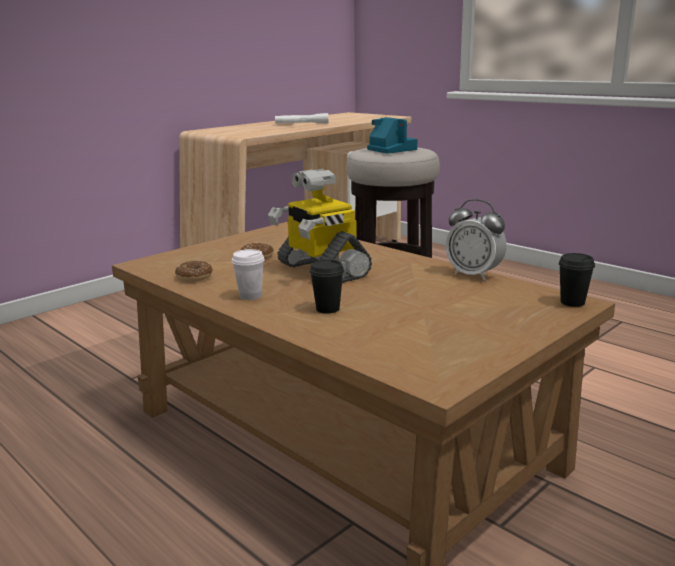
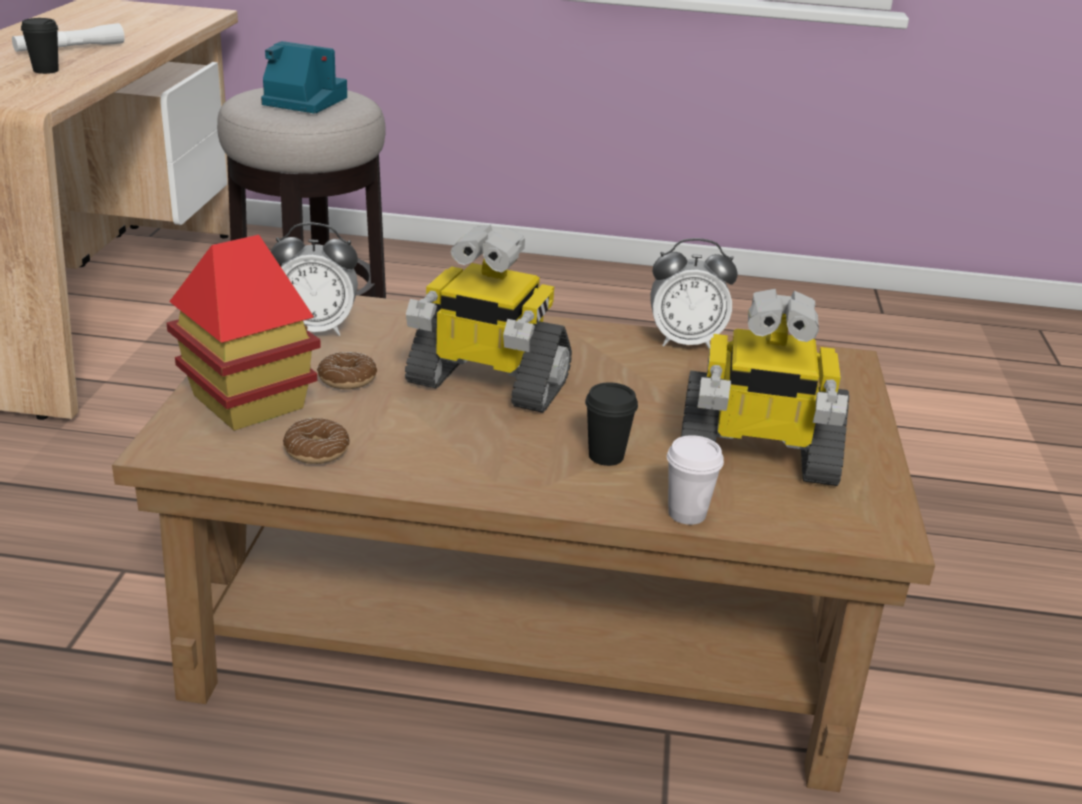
camera: 40 degrees left, 10 degrees up
(200, 256) = (247, 401): none -> toy house
(250, 296) = (467, 464): white cup -> white cup (687, 514)
(279, 238) = (317, 329): none -> alarm clock
(419, 329) = (755, 457): none -> toy robot
(572, 302) = (840, 362): black cup -> black cup (46, 70)

